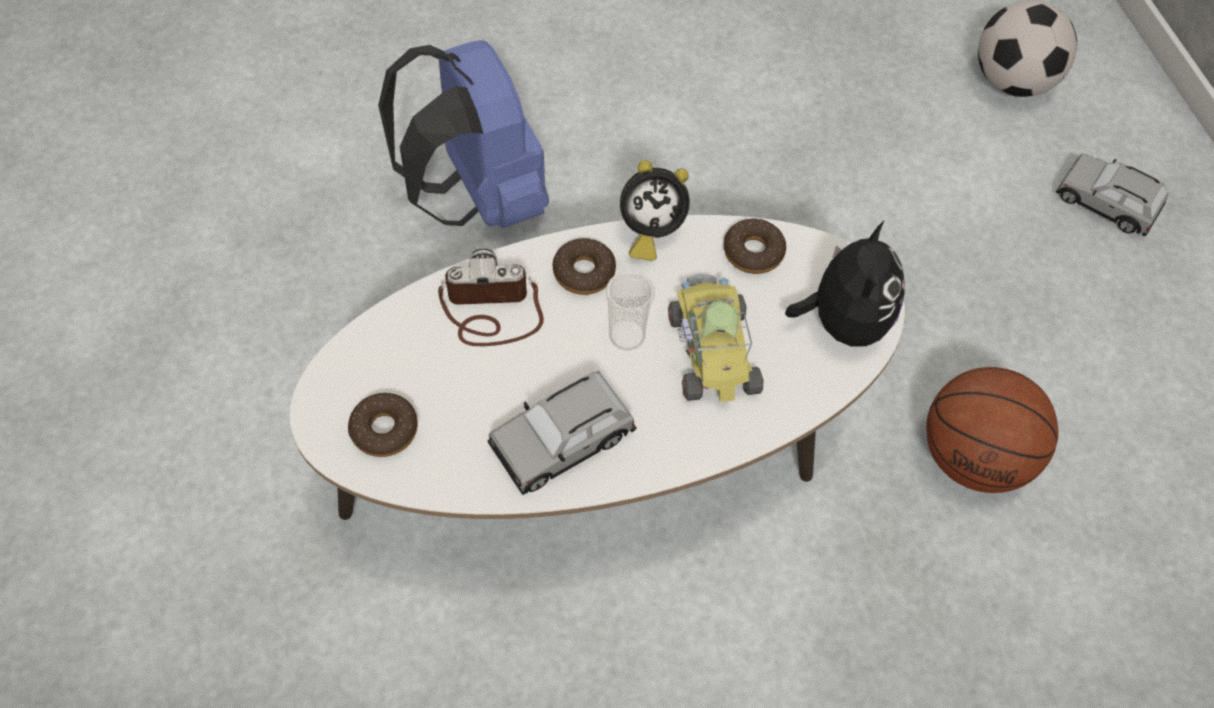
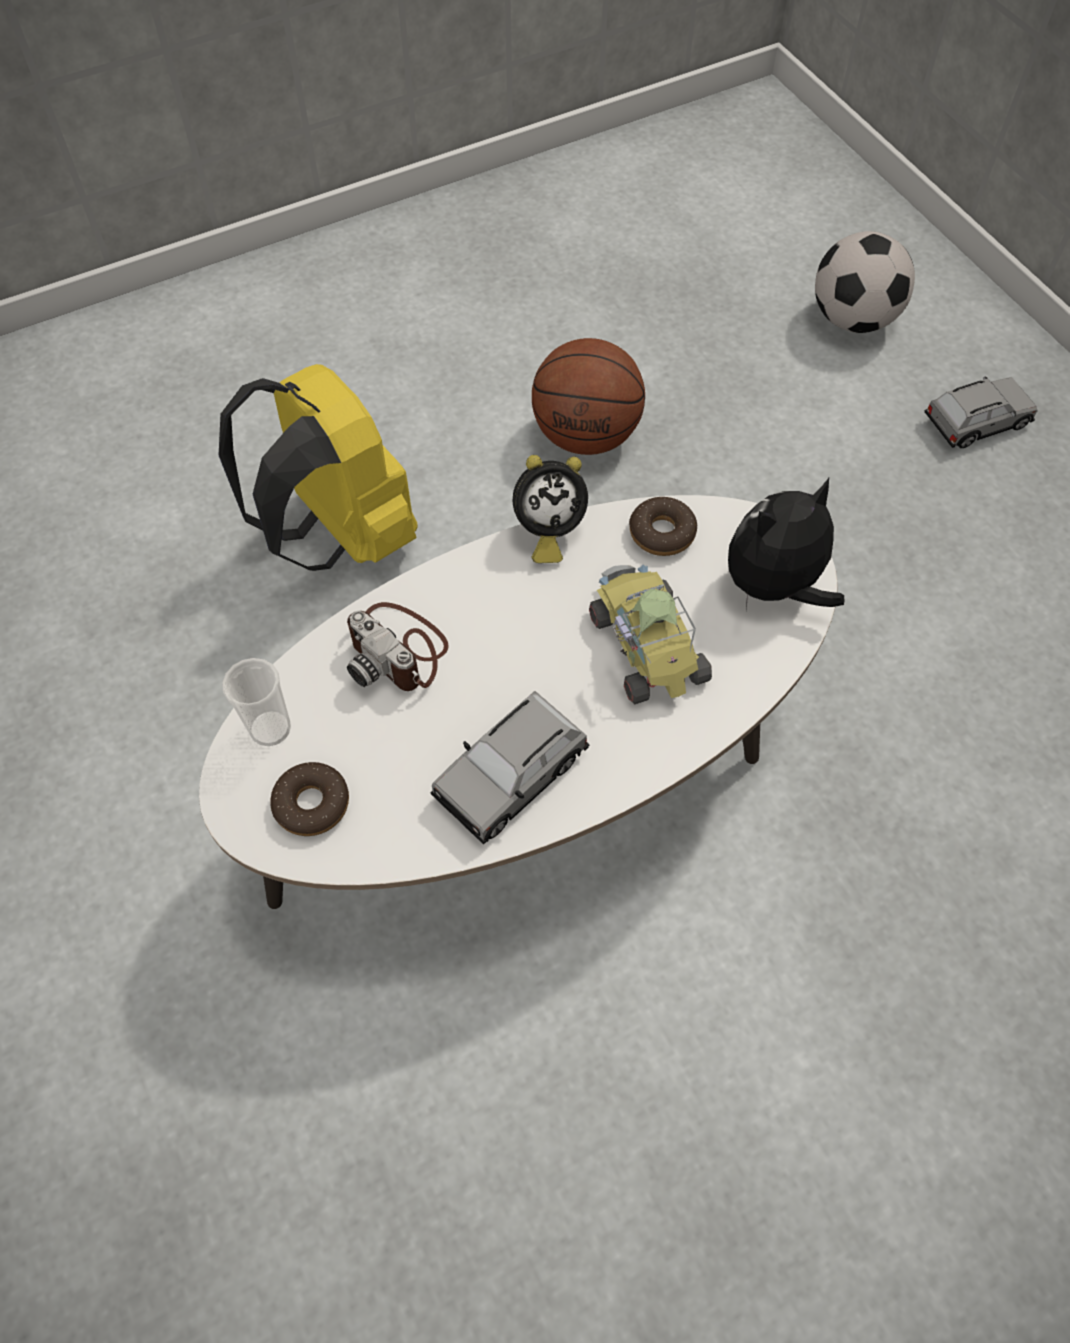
camera: 10 degrees left, 0 degrees up
(478, 197) = (339, 535): blue backpack -> yellow backpack
(491, 311) = (398, 650): camera -> camera turned 120 degrees counterclockwise
(584, 272) = (488, 589): donut -> none
(627, 335) = (551, 647): cup -> cup (270, 728)
(843, 322) = (774, 588): plush toy -> plush toy turned 120 degrees counterclockwise
(974, 456) = (915, 702): basketball -> basketball (587, 435)
(1106, 203) = (975, 423): grey toy car -> grey toy car turned 135 degrees clockwise

